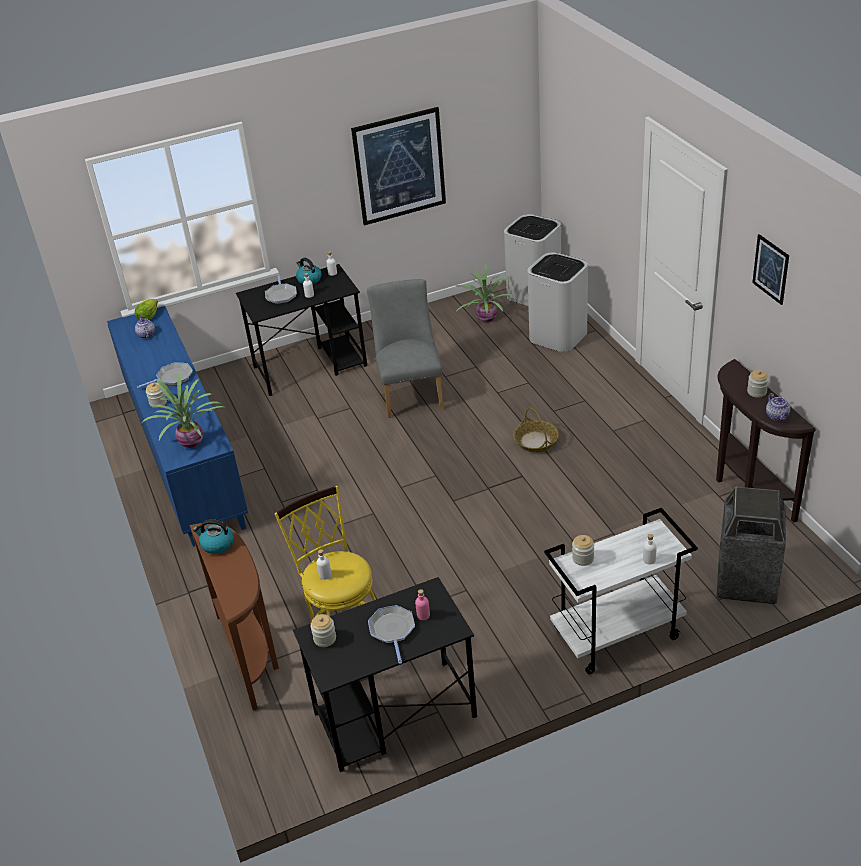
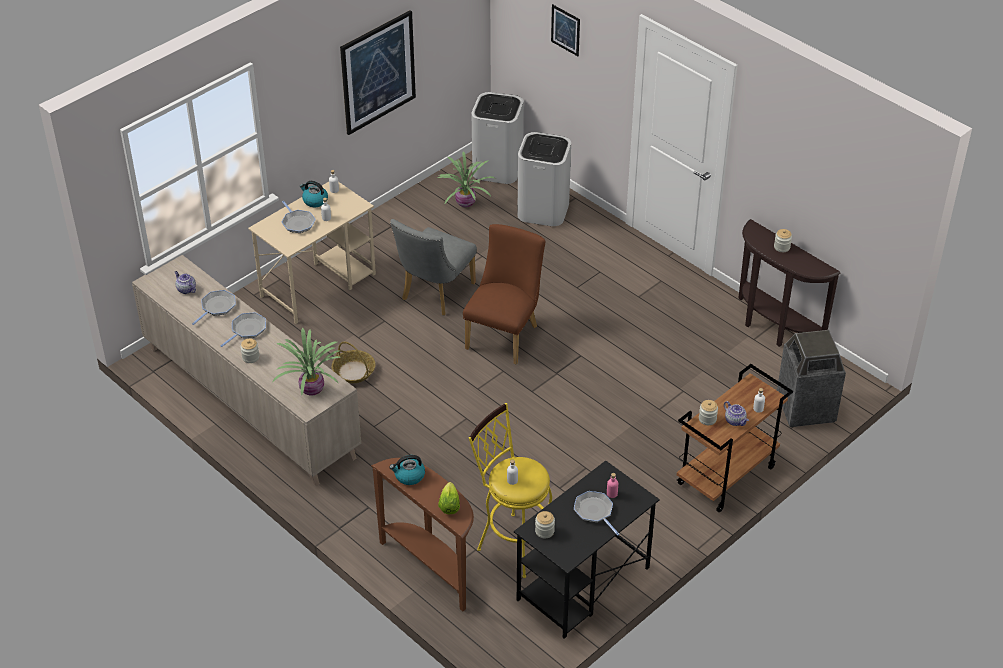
camera: 25 degrees left, 5 degrees up
(148, 317) = (174, 270): lettuce -> lettuce (449, 506)
(161, 354) = (217, 307): none -> frying pan
(185, 457) = (250, 403): blue cabinet -> beige cabinet
(311, 366) = (319, 285): black desk -> beige desk
(411, 393) = (434, 294): grey chair -> grey chair turned 120 degrees counterclockwise
(457, 441) = (505, 334): none -> brown chair
(536, 441) = (576, 320): basket -> basket (354, 371)
(616, 636) = (726, 476): white cart -> brown cart
(770, 269) = (788, 146): picture -> picture (565, 30)
(777, 416) = (807, 266): teapot -> teapot (735, 421)

